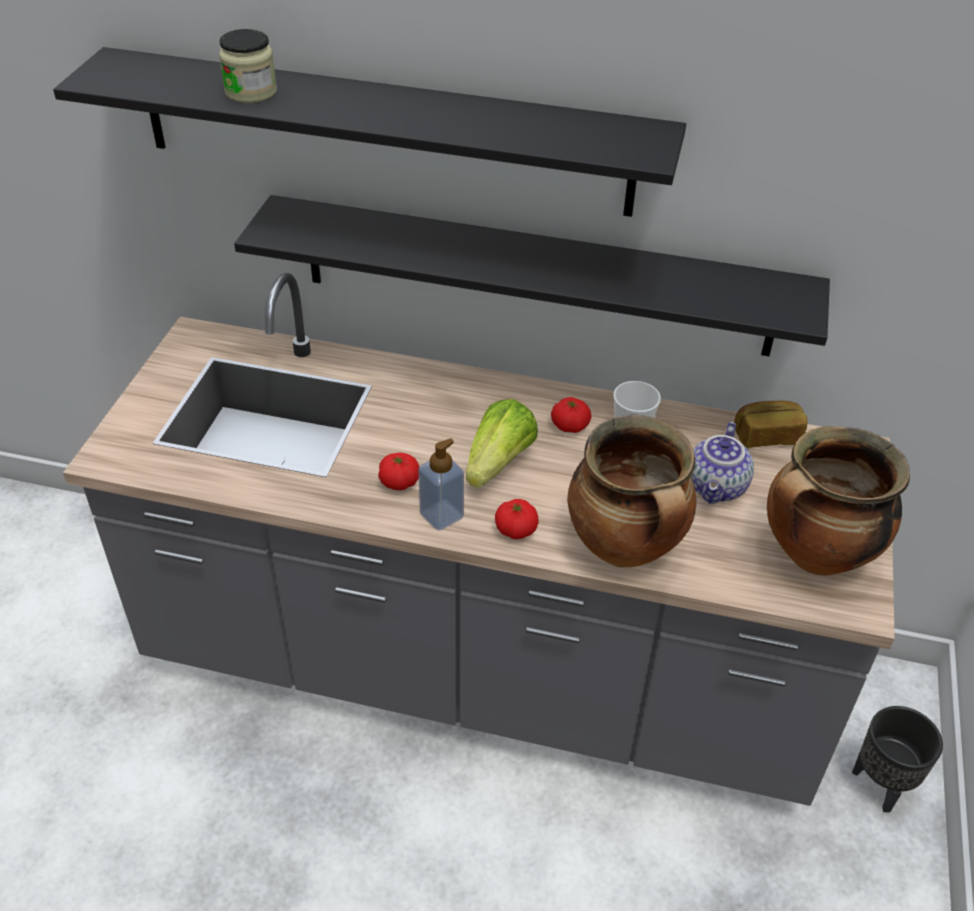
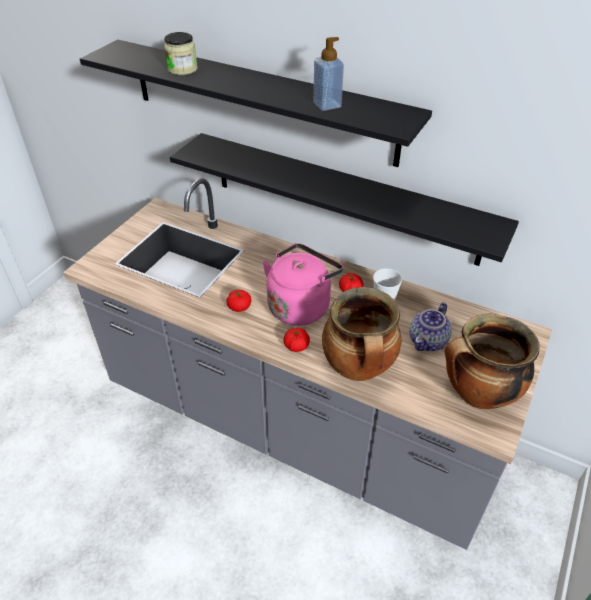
camera: 15 degrees right, 0 degrees up
(441, 515) = (256, 330): soap dispenser -> soap dispenser (327, 105)
(499, 463) = (300, 305): lettuce -> pink kettle
(767, 436) = (471, 315): bread -> none
(879, 784) = (520, 546): black planter -> none

